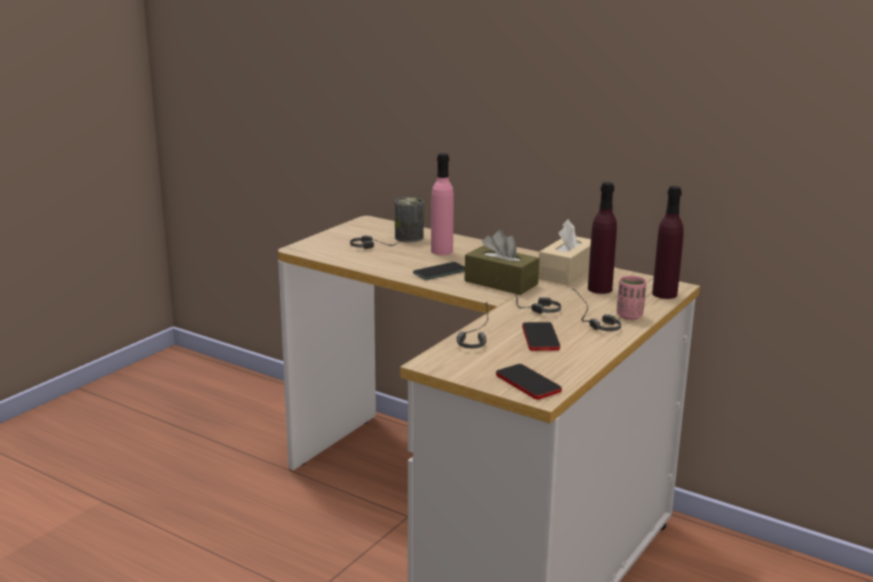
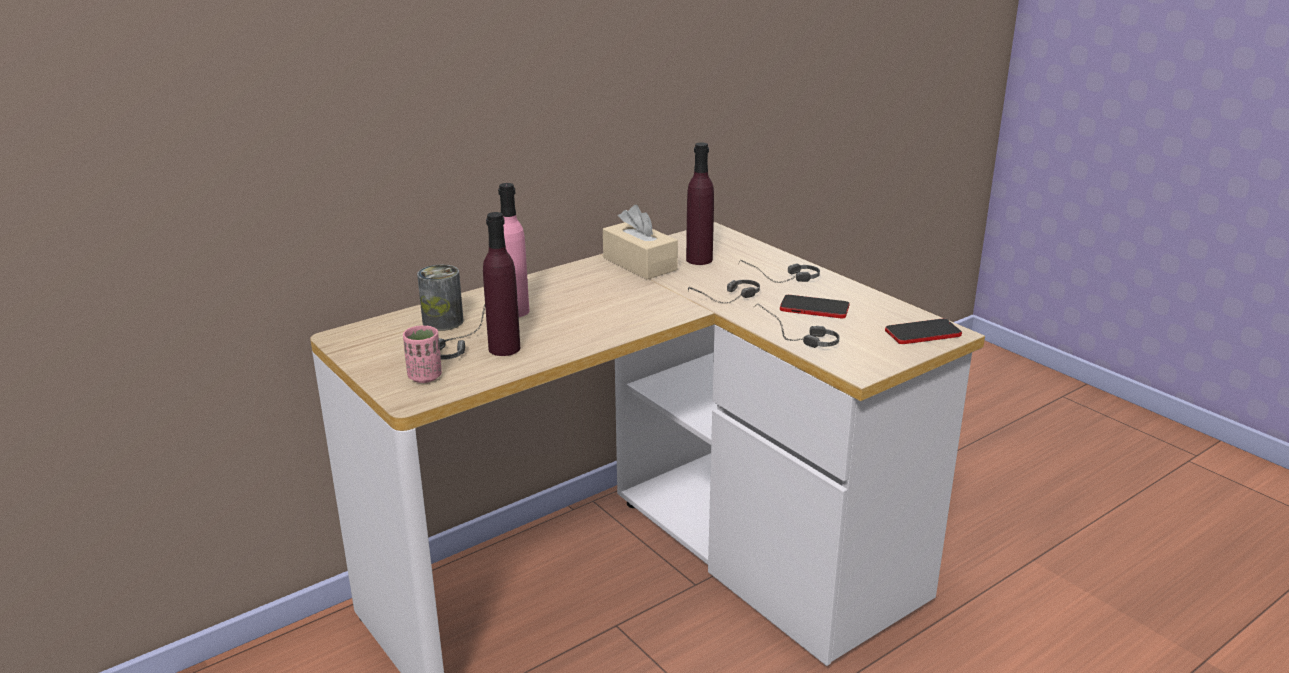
camera: 70 degrees left, 5 degrees up
(440, 272) = (587, 323): phone -> none
(501, 283) = (648, 299): brown tissue box -> none
(629, 316) = (777, 262): pink cup -> pink cup (425, 376)
(664, 294) = (730, 238): purple bottle -> purple bottle (504, 348)

